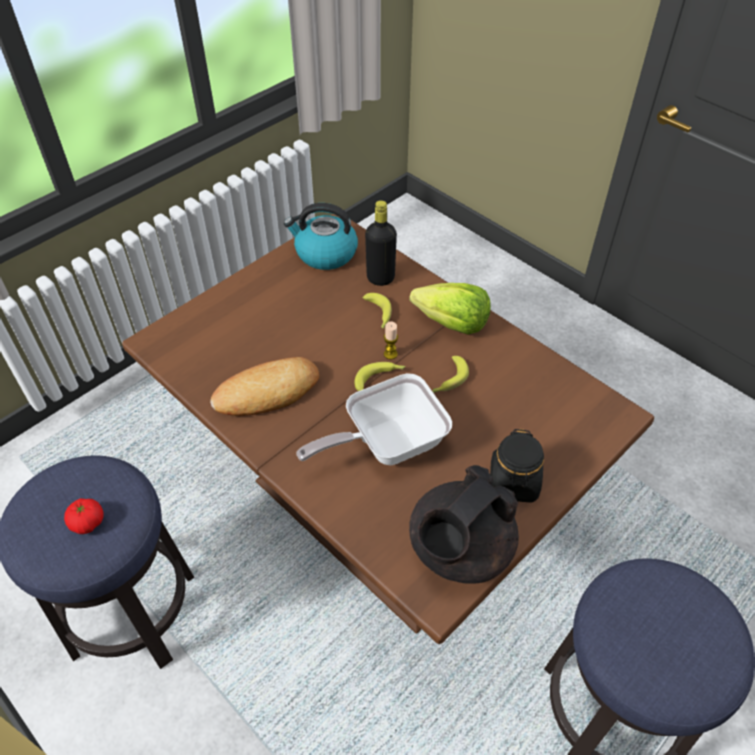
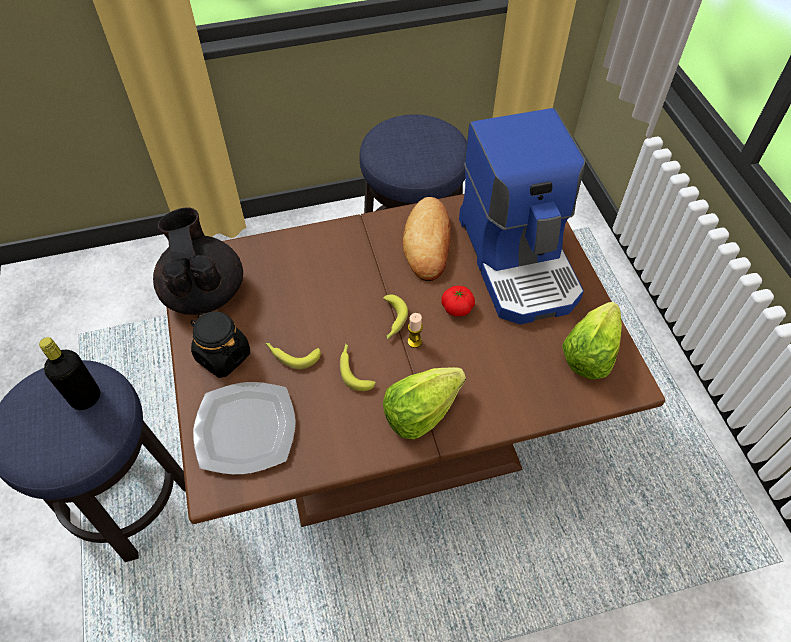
camera: 120 degrees right, 5 degrees up
(87, 522) = (403, 148): tomato -> tomato (457, 308)
(250, 321) = (520, 260): none -> coffee machine
(325, 253) = (589, 353): kettle -> lettuce
(378, 315) = (471, 357): banana -> banana (291, 355)
(380, 278) = (524, 384): black bottle -> black bottle (86, 398)
(386, 443) = (323, 293): frying pan -> none
(562, 422) = (244, 430): none -> plate

